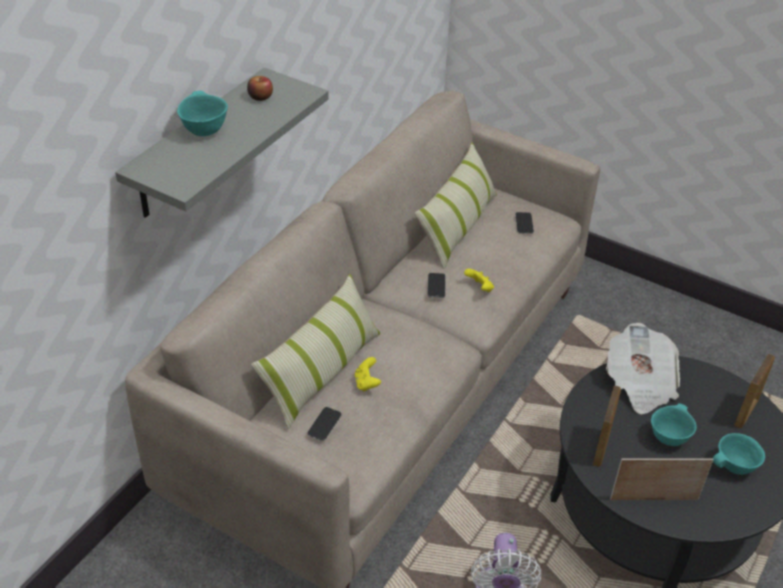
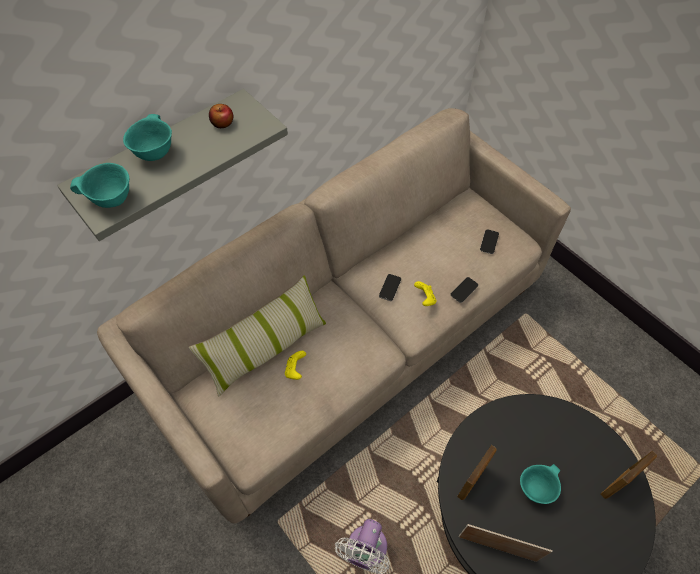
camera: 20 degrees right, 15 degrees up
(324, 424) = (248, 400): phone -> phone (464, 290)
(457, 226) = (431, 231): pillow -> none
(639, 384) = (531, 425): newspaper -> none
(734, 467) = (583, 538): turquoise bowl -> turquoise bowl (111, 200)

